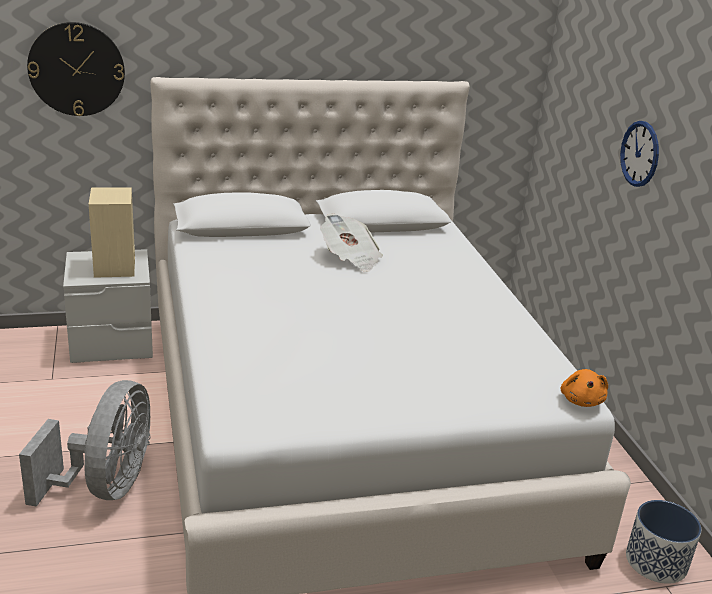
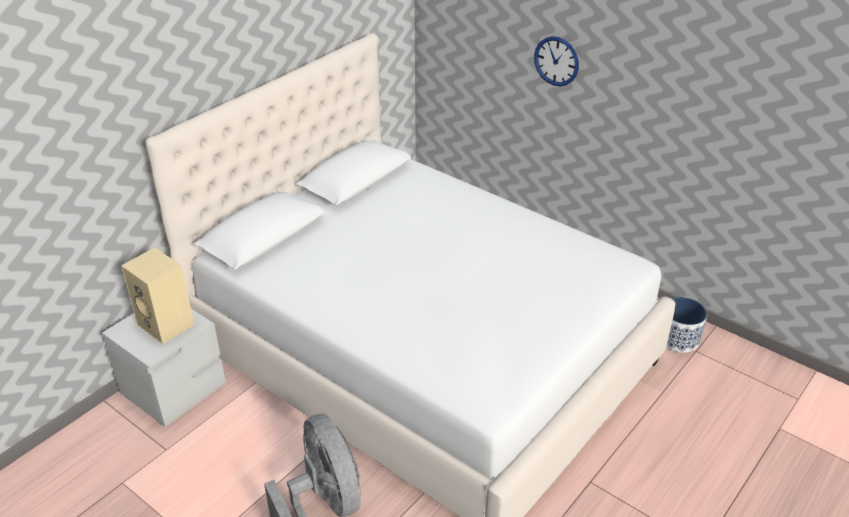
camera: 35 degrees left, 10 degrees up
(76, 69) = (72, 162): wall clock -> none
(350, 258) = (378, 225): newspaper -> none
(581, 400) = (636, 264): orange plush toy -> none

